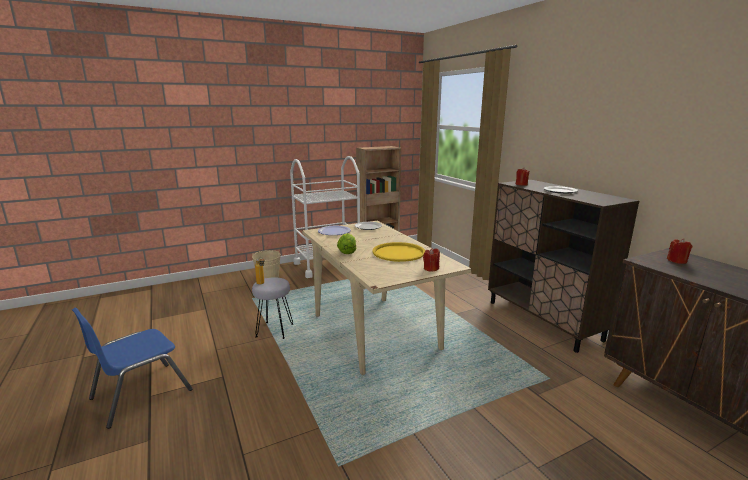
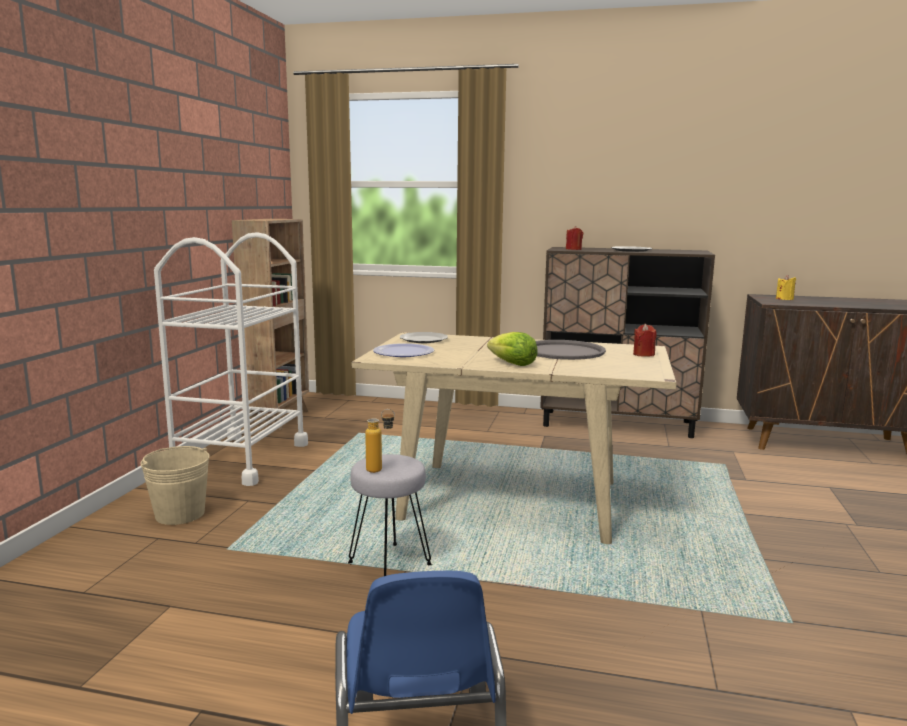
camera: 50 degrees left, 5 degrees down
(398, 252) = (563, 351): yellow tray -> grey tray
(677, 261) = (784, 299): red candle -> yellow candle

